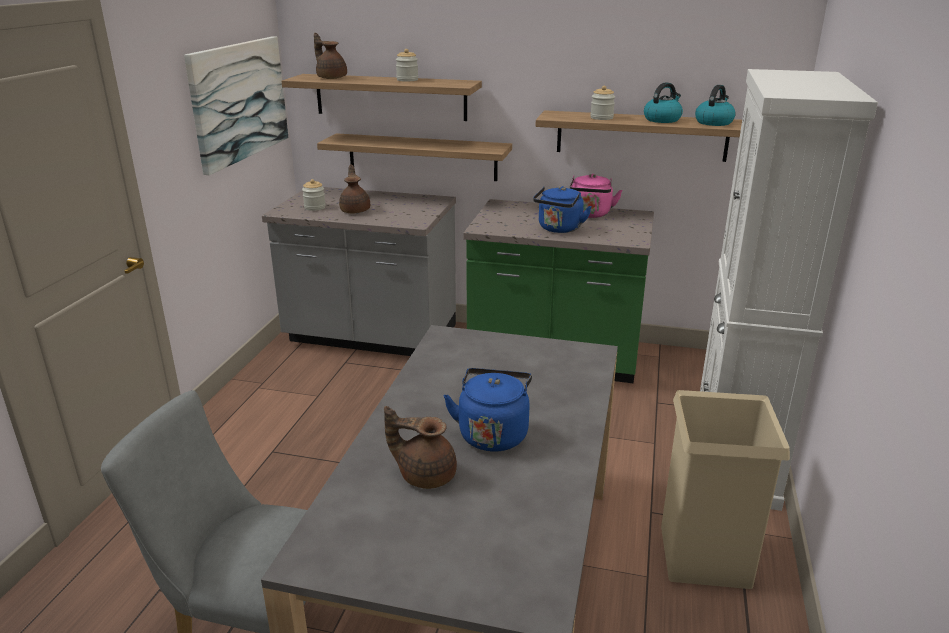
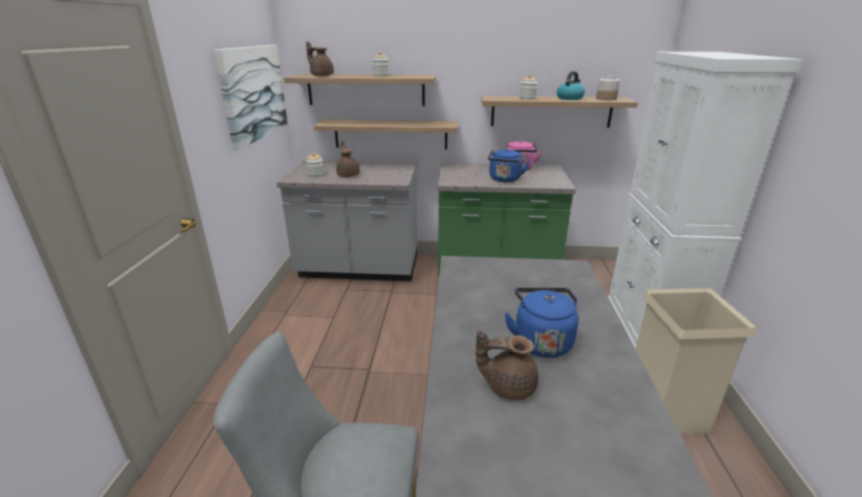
camera: 10 degrees left, 0 degrees up
(714, 122) = (606, 99): kettle -> jar

